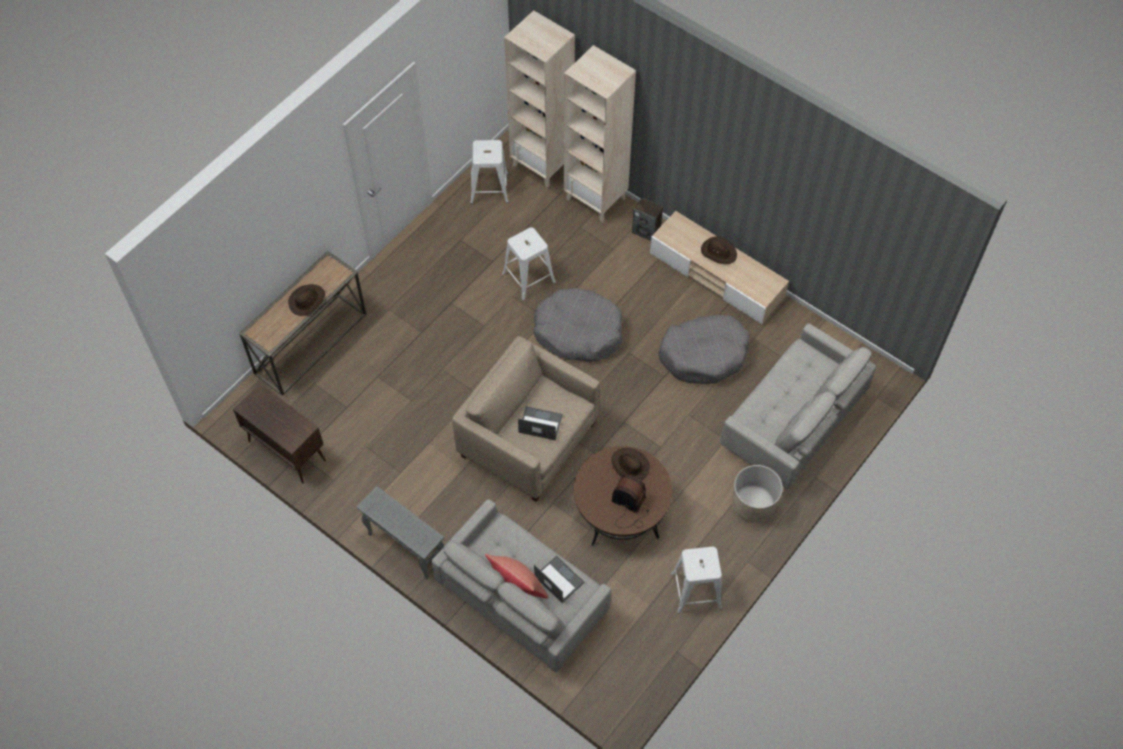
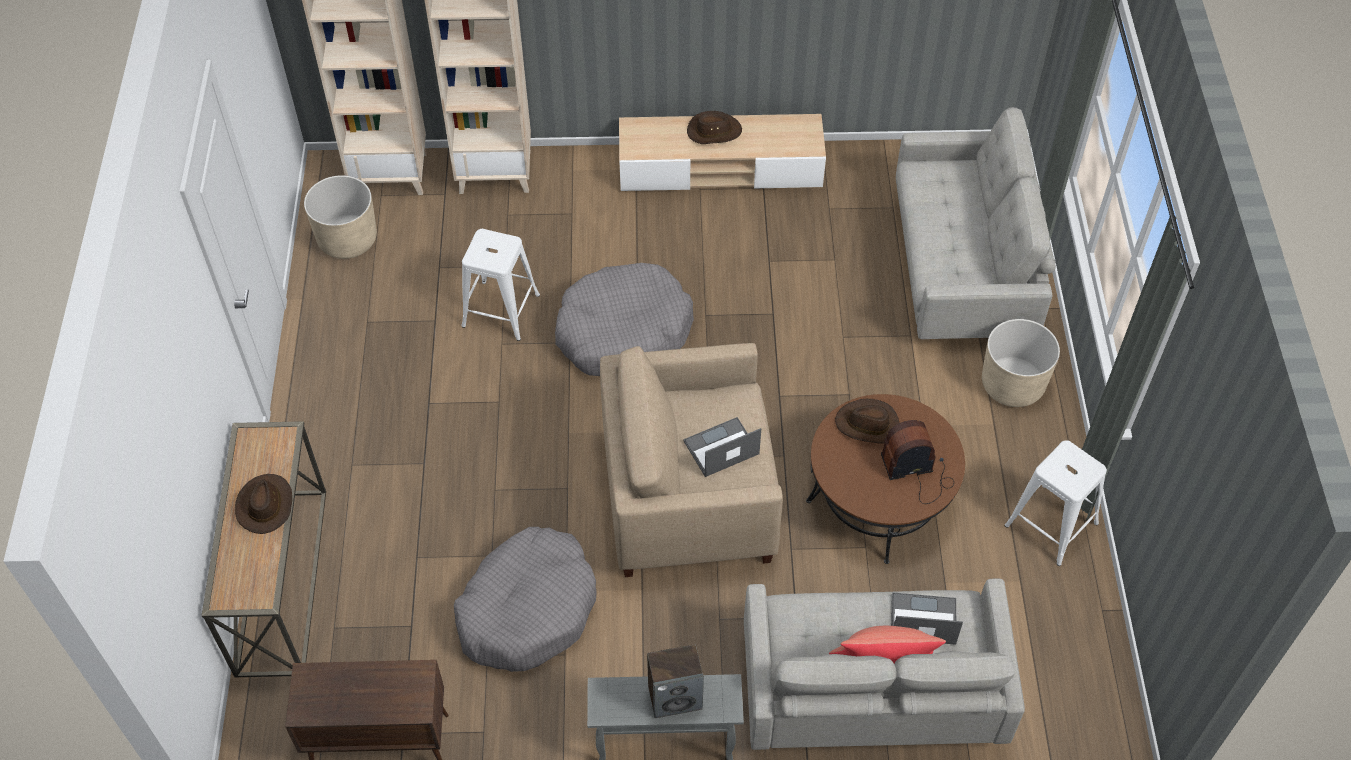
camera: 40 degrees left, 5 degrees down
(489, 188) = (347, 239): white stool -> beige planter
(646, 231) = (591, 170): speaker -> speaker (675, 697)
(704, 354) = (793, 260): grey dog bed -> grey dog bed (528, 608)

